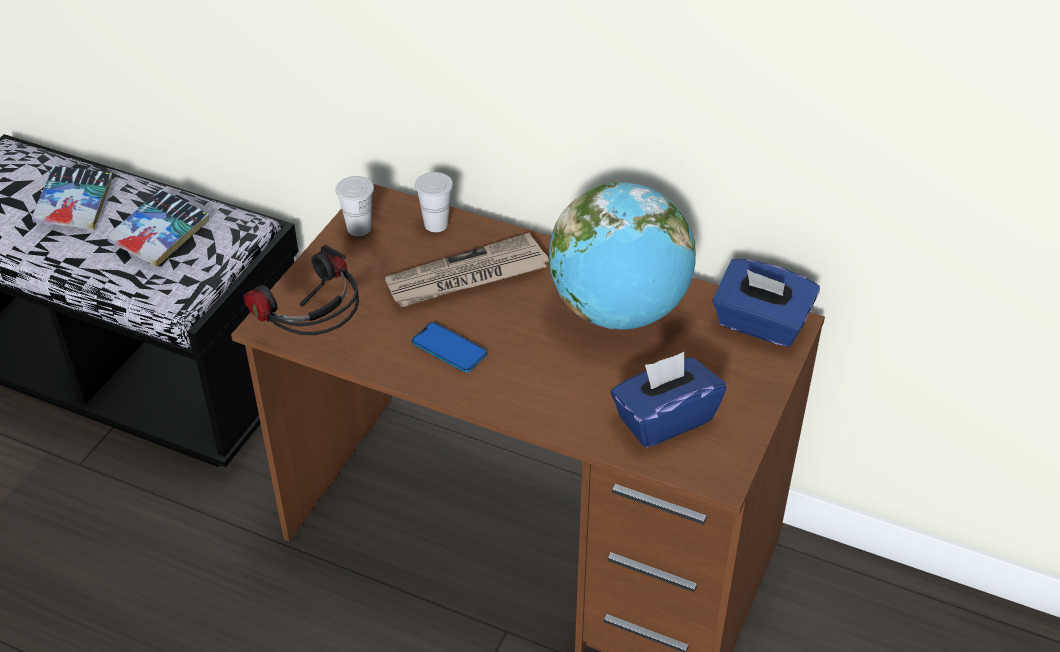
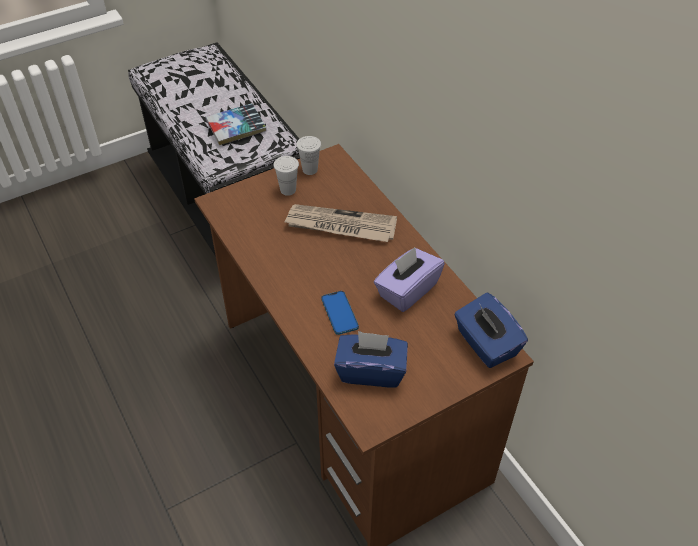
camera: 35 degrees right, 5 degrees up
(75, 205) = (212, 94): book -> none
(314, 337) = (231, 221): headphones -> none
(436, 224) = (352, 187): white cup -> white cup (288, 190)
(449, 349) = (292, 263): phone -> phone (339, 313)
(619, 311) = (407, 290): globe -> purple tissue box

